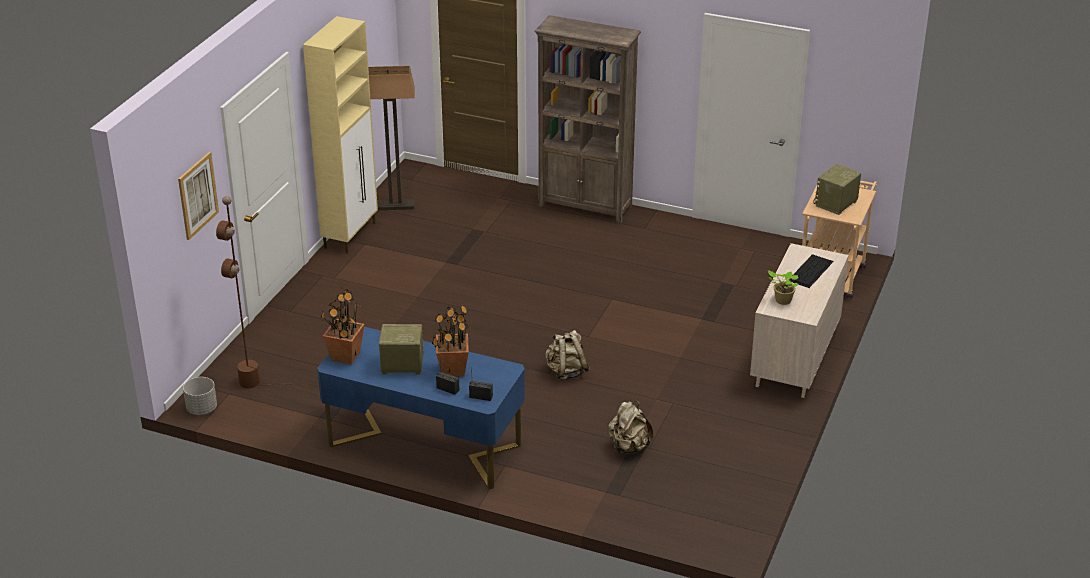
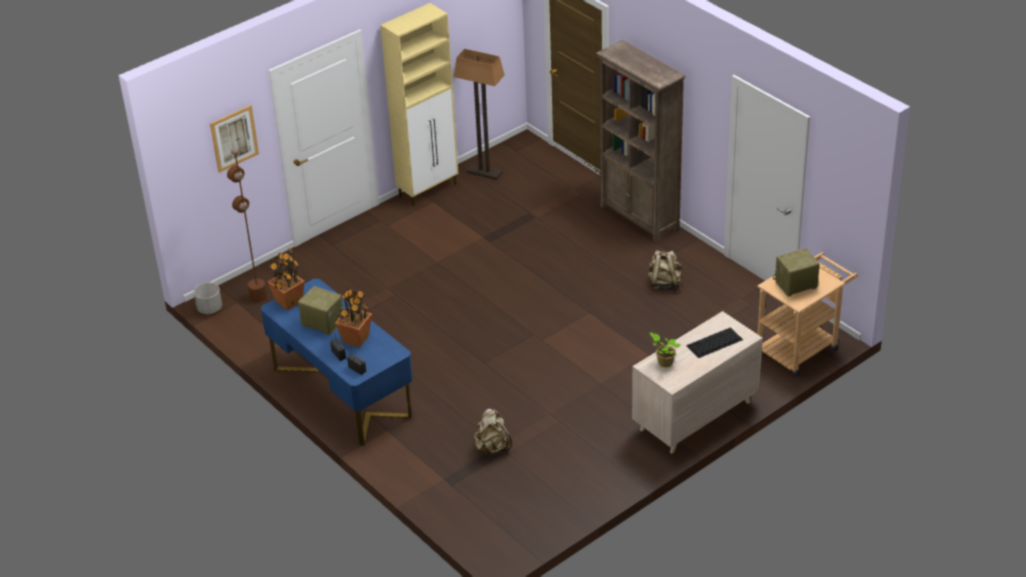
camera: 30 degrees right, 5 degrees up
(566, 372) = (498, 366): beige backpack -> beige backpack (664, 283)

